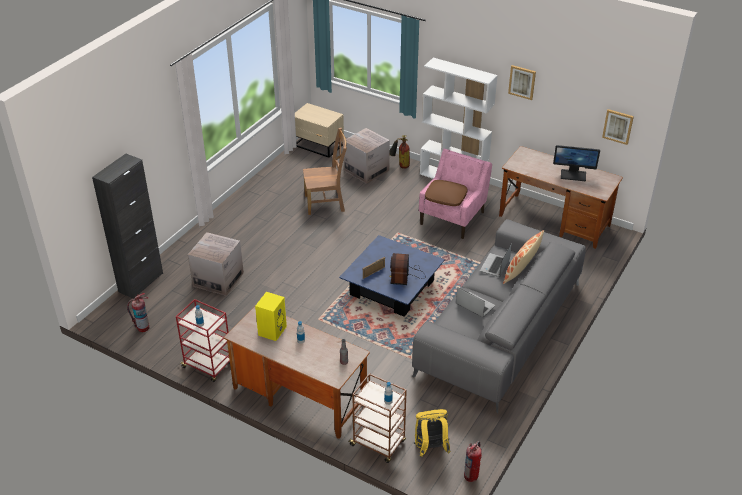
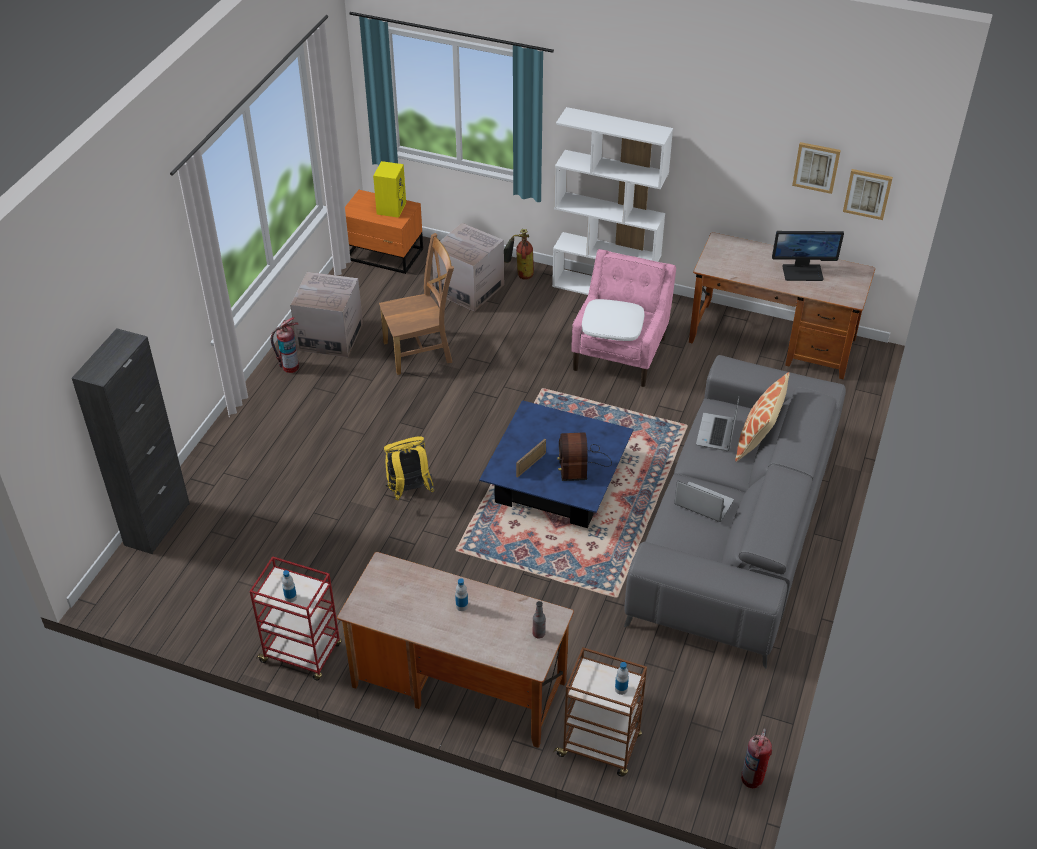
camera: 10 degrees left, 5 degrees up
(143, 327) = (180, 602): fire extinguisher -> fire extinguisher (290, 367)
(218, 279) = (281, 502): cardboard box -> cardboard box (330, 336)
(272, 330) = (411, 594): yellow speaker -> yellow speaker (391, 208)
(318, 145) = (384, 255): beige nightstand -> orange nightstand
(430, 448) = (680, 742): yellow backpack -> yellow backpack (409, 490)
(446, 197) = (612, 326): brown pillow -> white pillow
(522, 82) = (713, 136): picture -> picture (816, 167)

